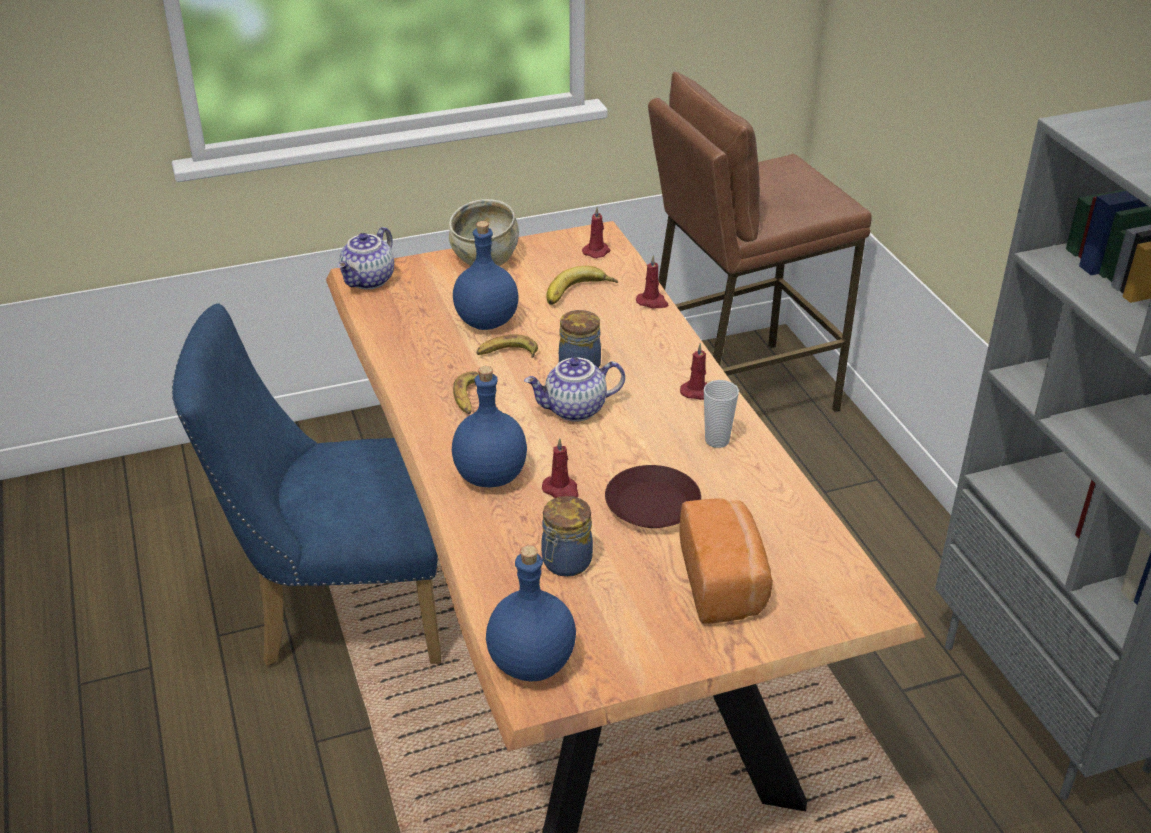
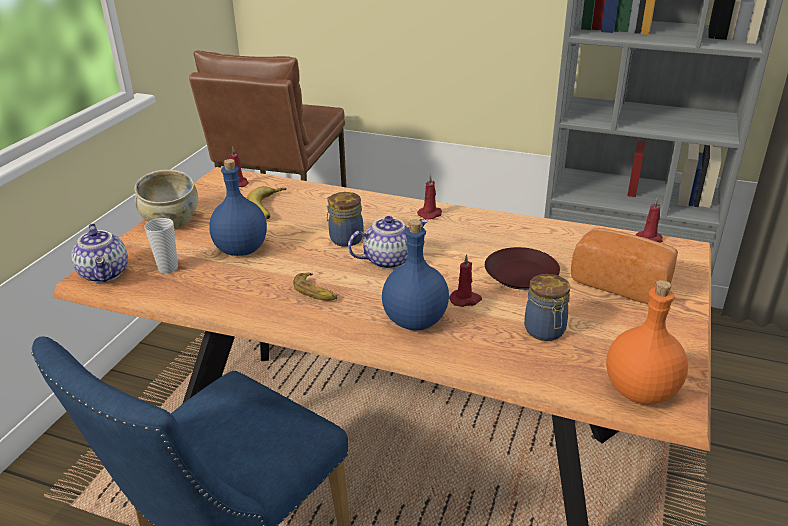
camera: 50 degrees left, 5 degrees down
(507, 354) = (289, 257): banana -> none
(533, 662) = (640, 390): blue bottle -> orange bottle
(575, 410) = (389, 259): teapot -> teapot turned 135 degrees counterclockwise
(652, 302) = (320, 190): red candle -> red candle (649, 239)
(717, 440) = (484, 228): cup -> cup (168, 268)

